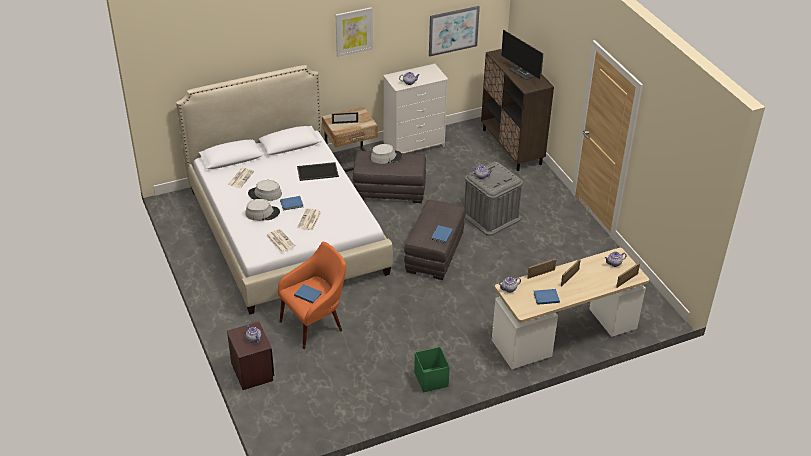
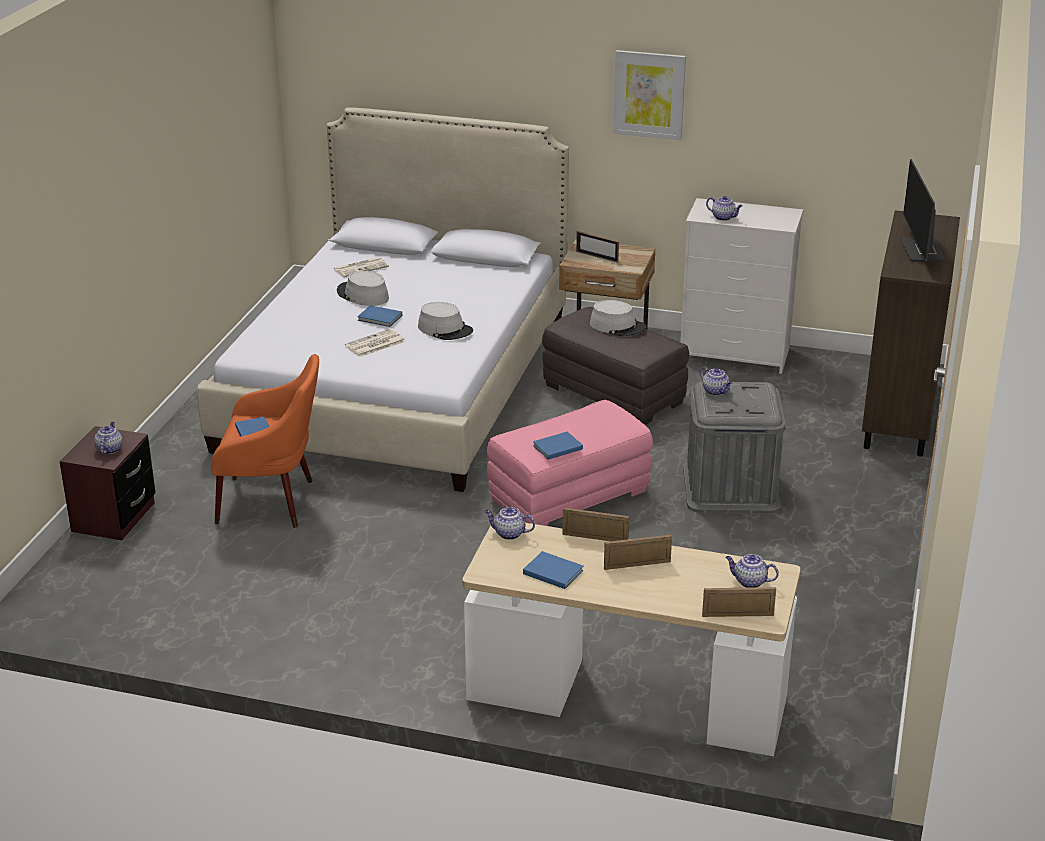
camera: 40 degrees right, 10 degrees down
(262, 213) = (325, 313): grey hat -> grey hat (445, 329)
(280, 241) = (297, 350): newspaper -> none
(318, 171) = (474, 297): tray -> none
(431, 379) = (328, 648): green storage box -> none
(434, 254) = (569, 497): grey ottoman -> pink ottoman
(453, 30) = (849, 155): picture -> none

